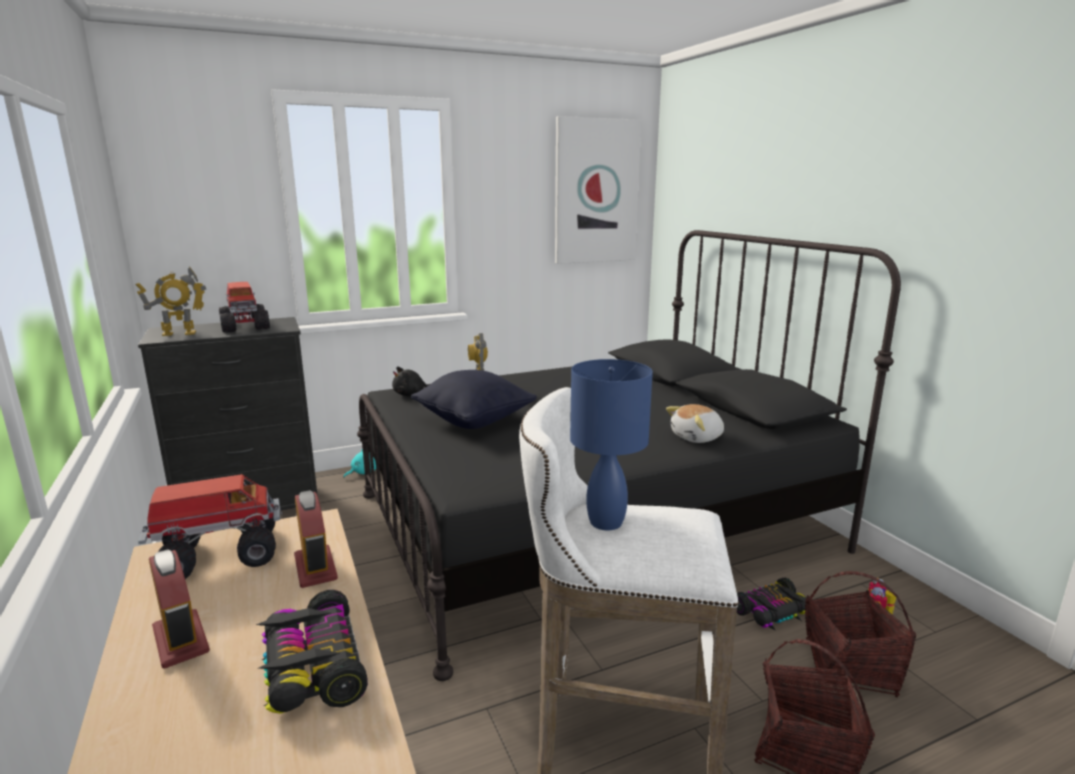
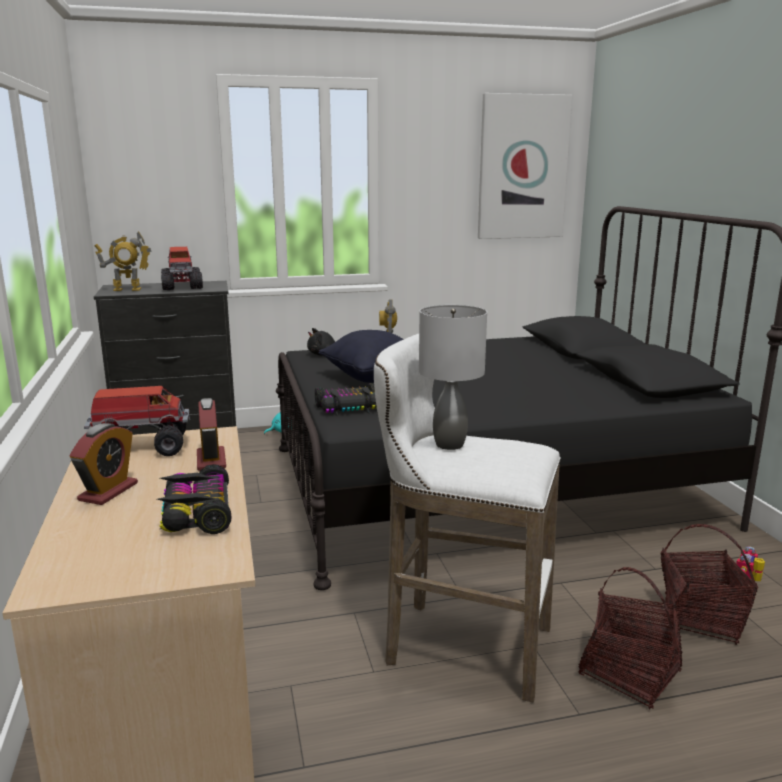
camera: 10 degrees right, 0 degrees up
(180, 640) = (108, 492): alarm clock -> alarm clock turned 45 degrees clockwise
(604, 522) = (448, 444): blue table lamp -> grey table lamp
(697, 437) = (579, 401): plush toy -> none
(771, 612) = (639, 570): toy car -> toy car (349, 408)

